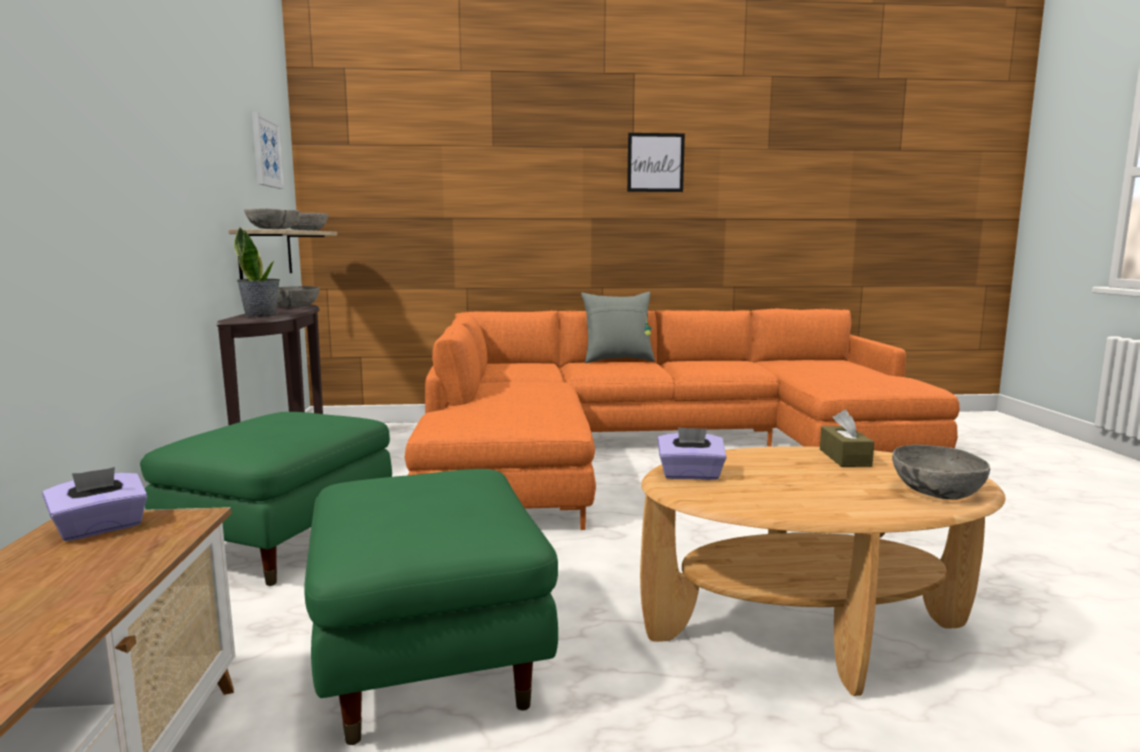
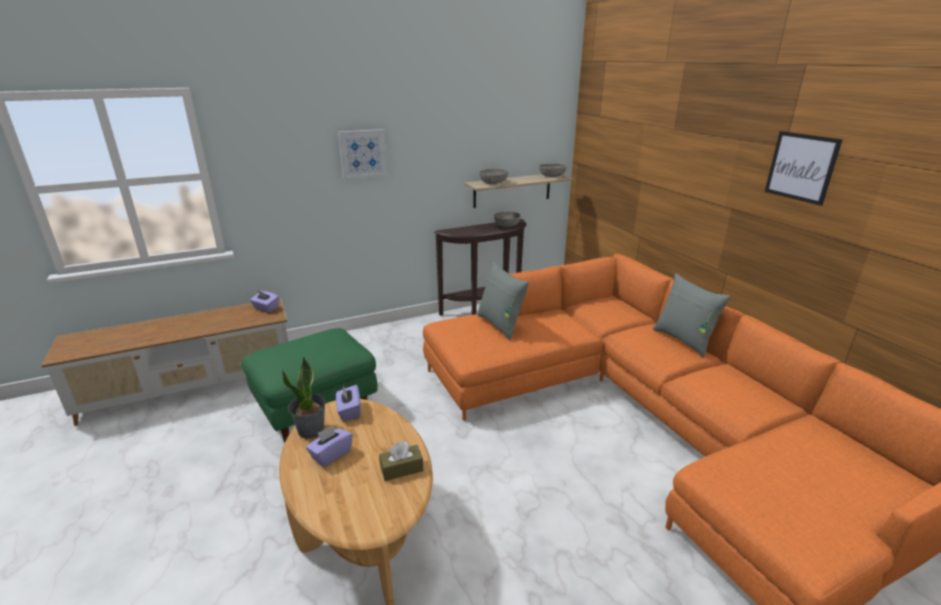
camera: 70 degrees right, 15 degrees up
(261, 315) = (461, 231): potted plant -> potted plant (311, 430)
(266, 152) = (527, 129): picture -> picture (363, 153)
(283, 543) = (403, 341): green ottoman -> none
(495, 401) = (500, 325): none -> grey pillow
(810, 490) = (331, 455): none -> purple tissue box
(936, 491) = (338, 508): grey bowl -> none

